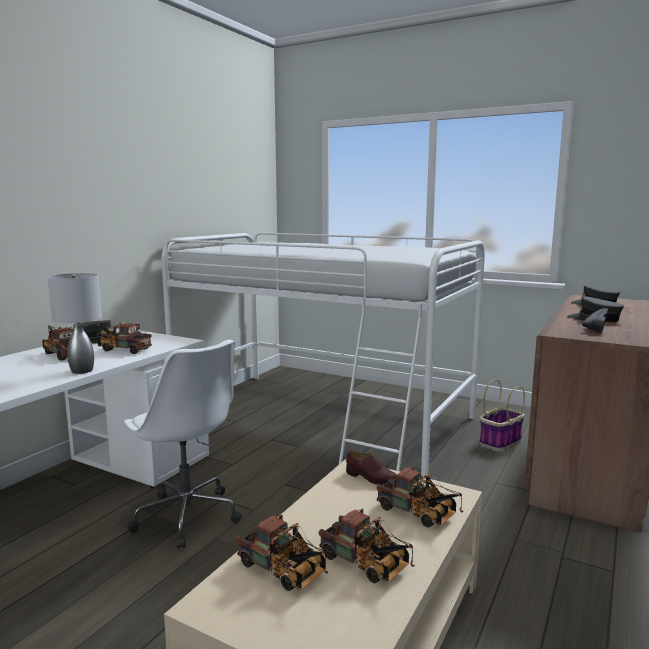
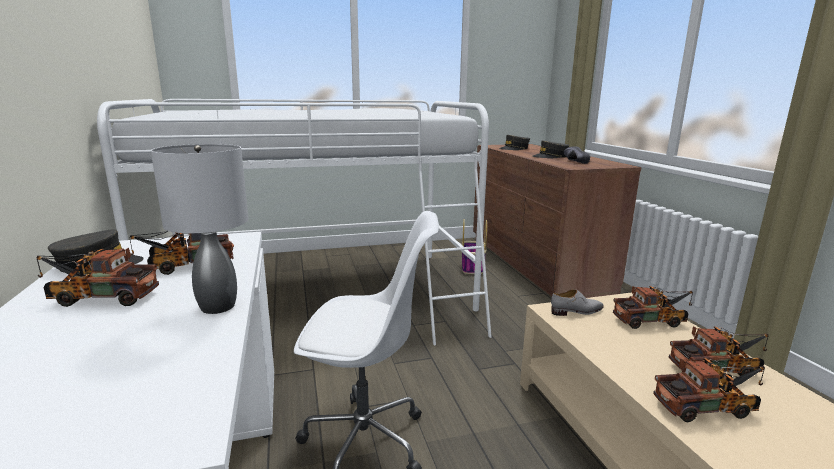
camera: 45 degrees left, 5 degrees up
(372, 478) = (577, 311): brown shoe -> grey shoe

